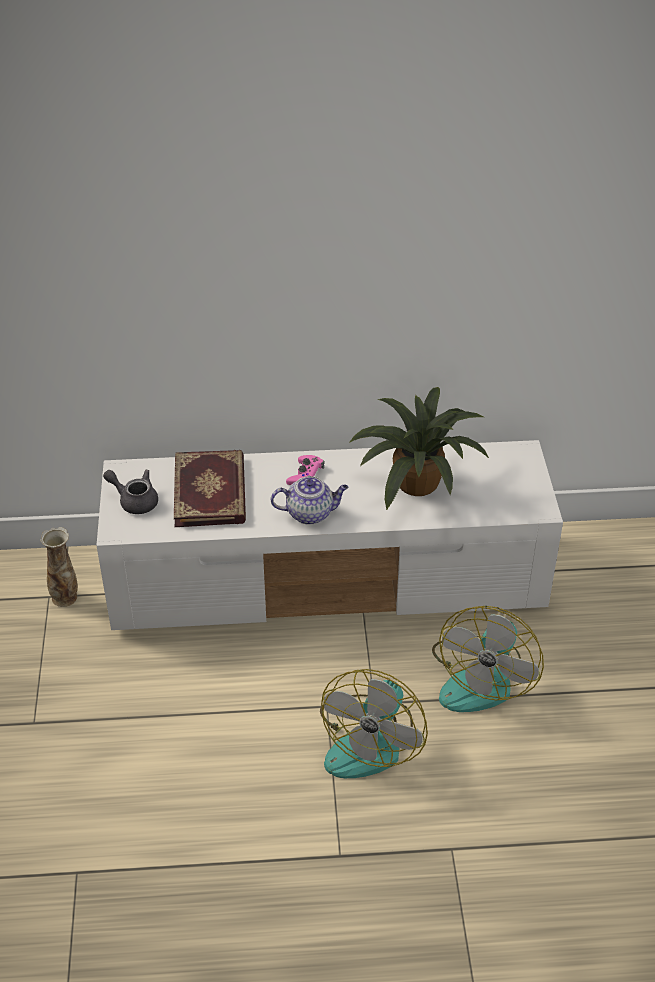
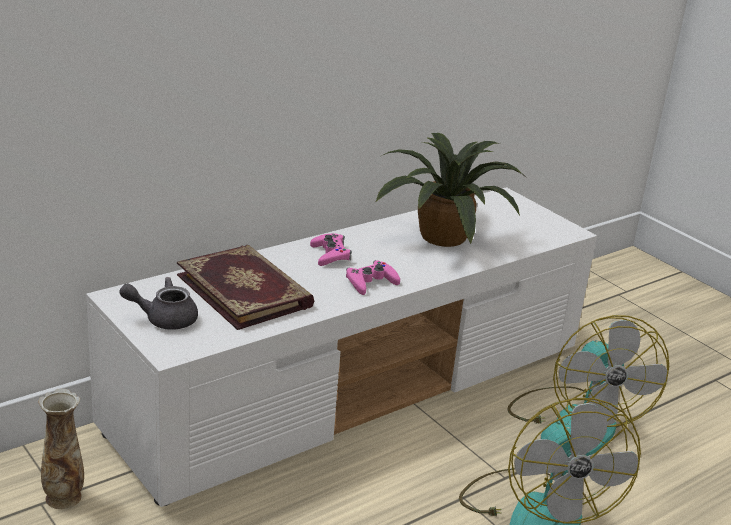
camera: 35 degrees left, 15 degrees down
(310, 513) = (371, 282): teapot -> pink game controller

